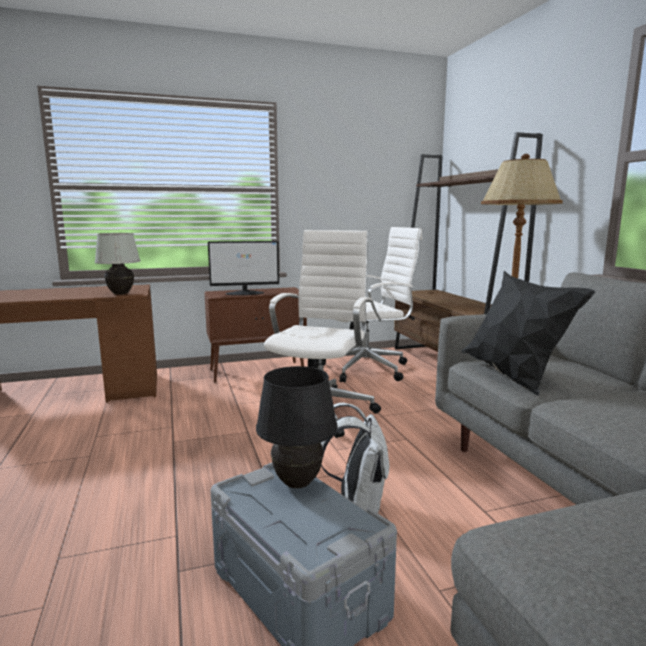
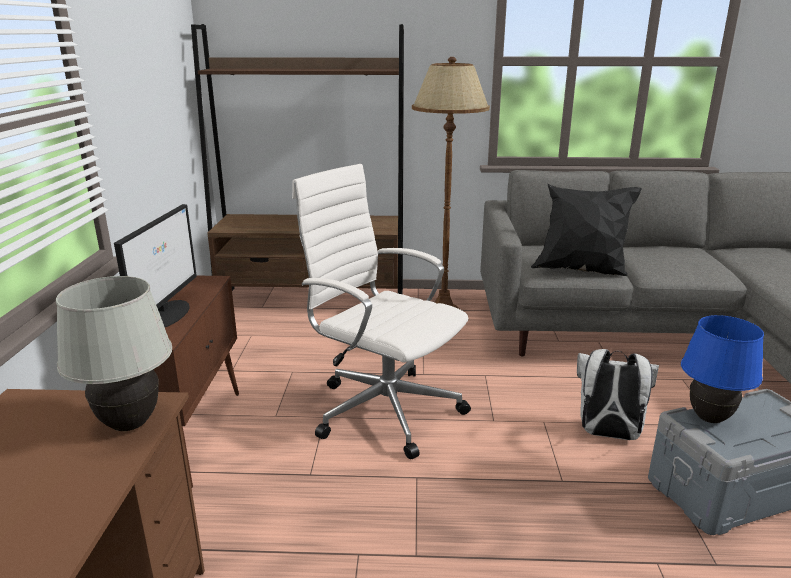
camera: 70 degrees left, 10 degrees up
(298, 483) = (709, 418): black table lamp -> blue table lamp
(368, 368) = (270, 345): white office chair -> none

